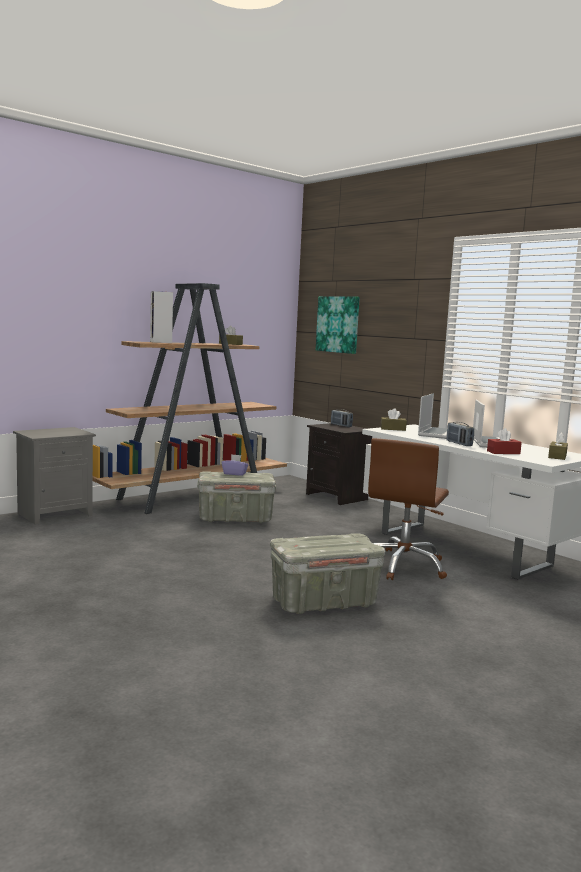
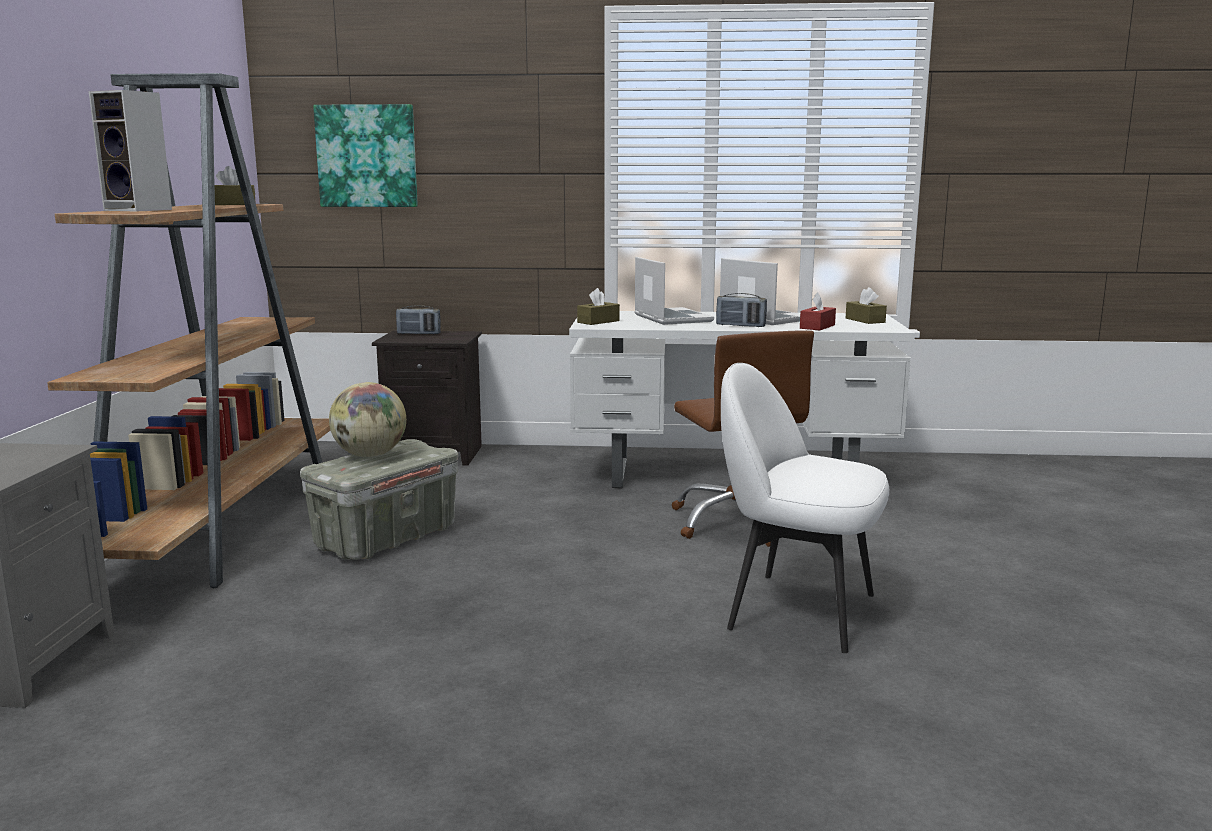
camera: 45 degrees left, 5 degrees up
(234, 473) = (369, 455): purple tissue box -> globe
(324, 602) = (797, 610): grey storage box -> white chair

